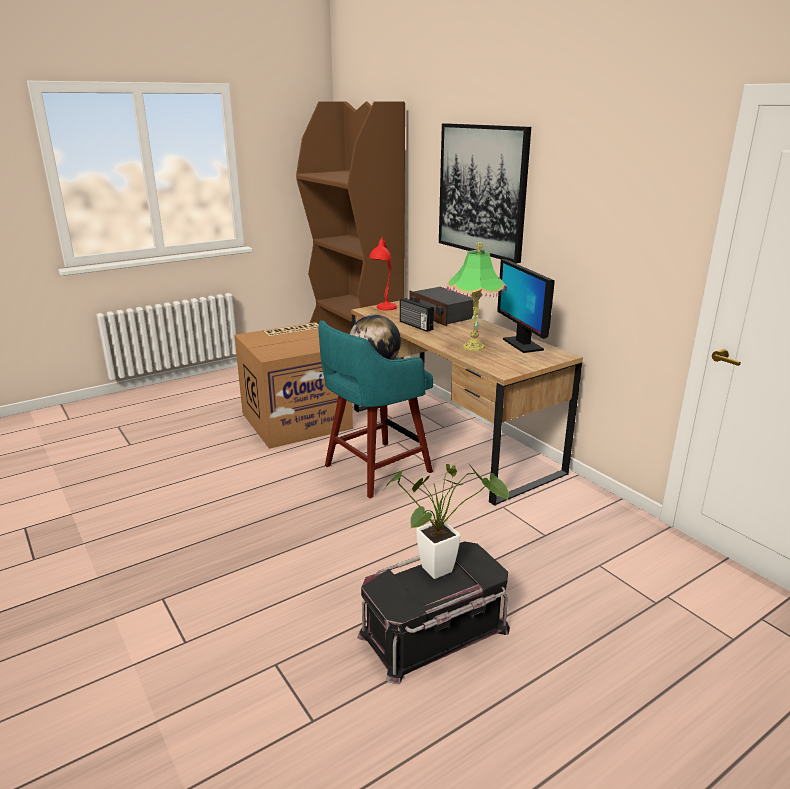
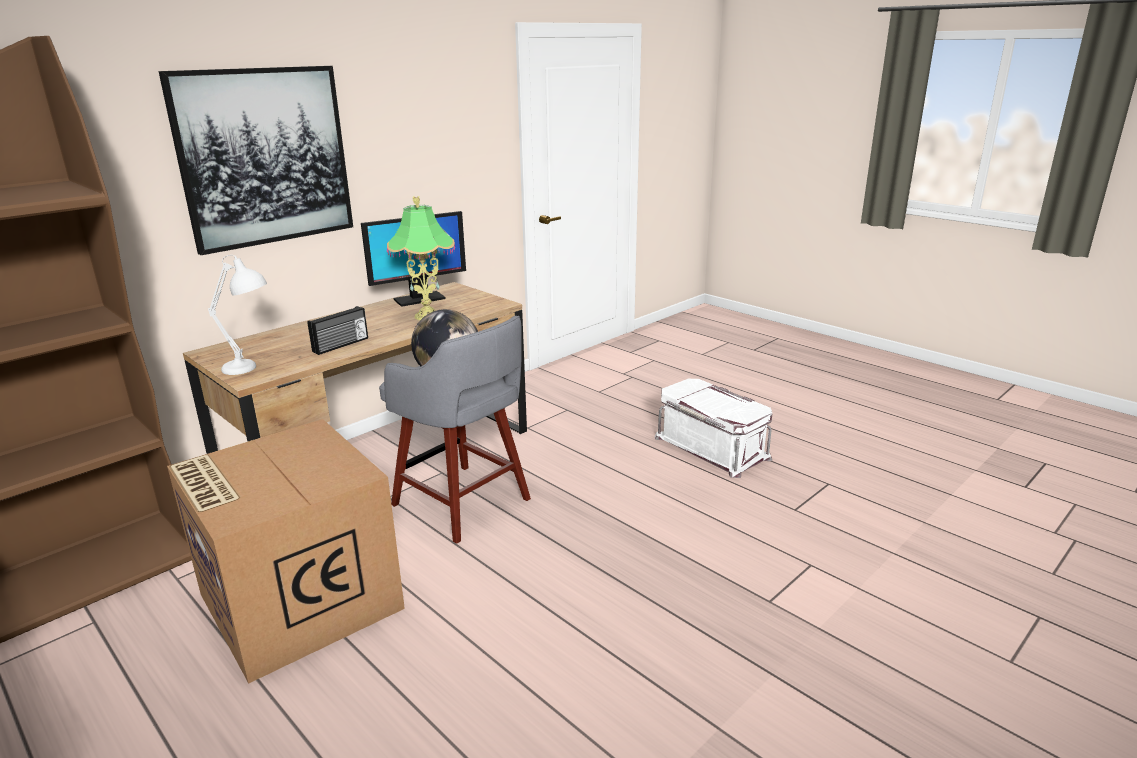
camera: 100 degrees left, 0 degrees up
(375, 470) = (464, 504): turquoise stool -> grey stool
(383, 309) = (251, 369): red table lamp -> white table lamp
(435, 633) = (712, 447): black storage box -> white storage box
(441, 315) = (295, 335): radio -> none
(443, 567) = (698, 400): potted plant -> none

